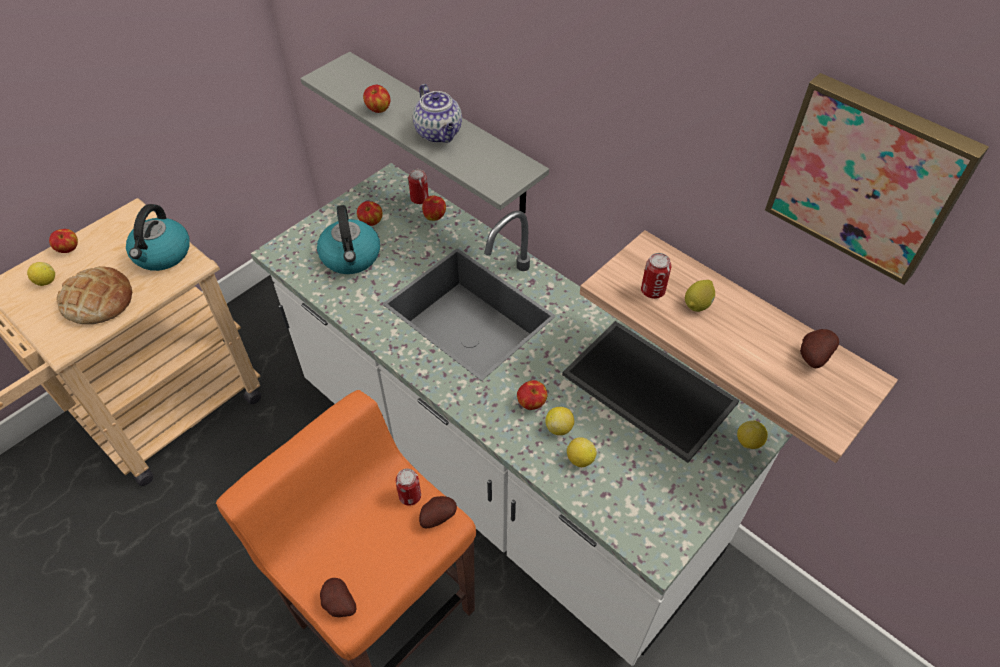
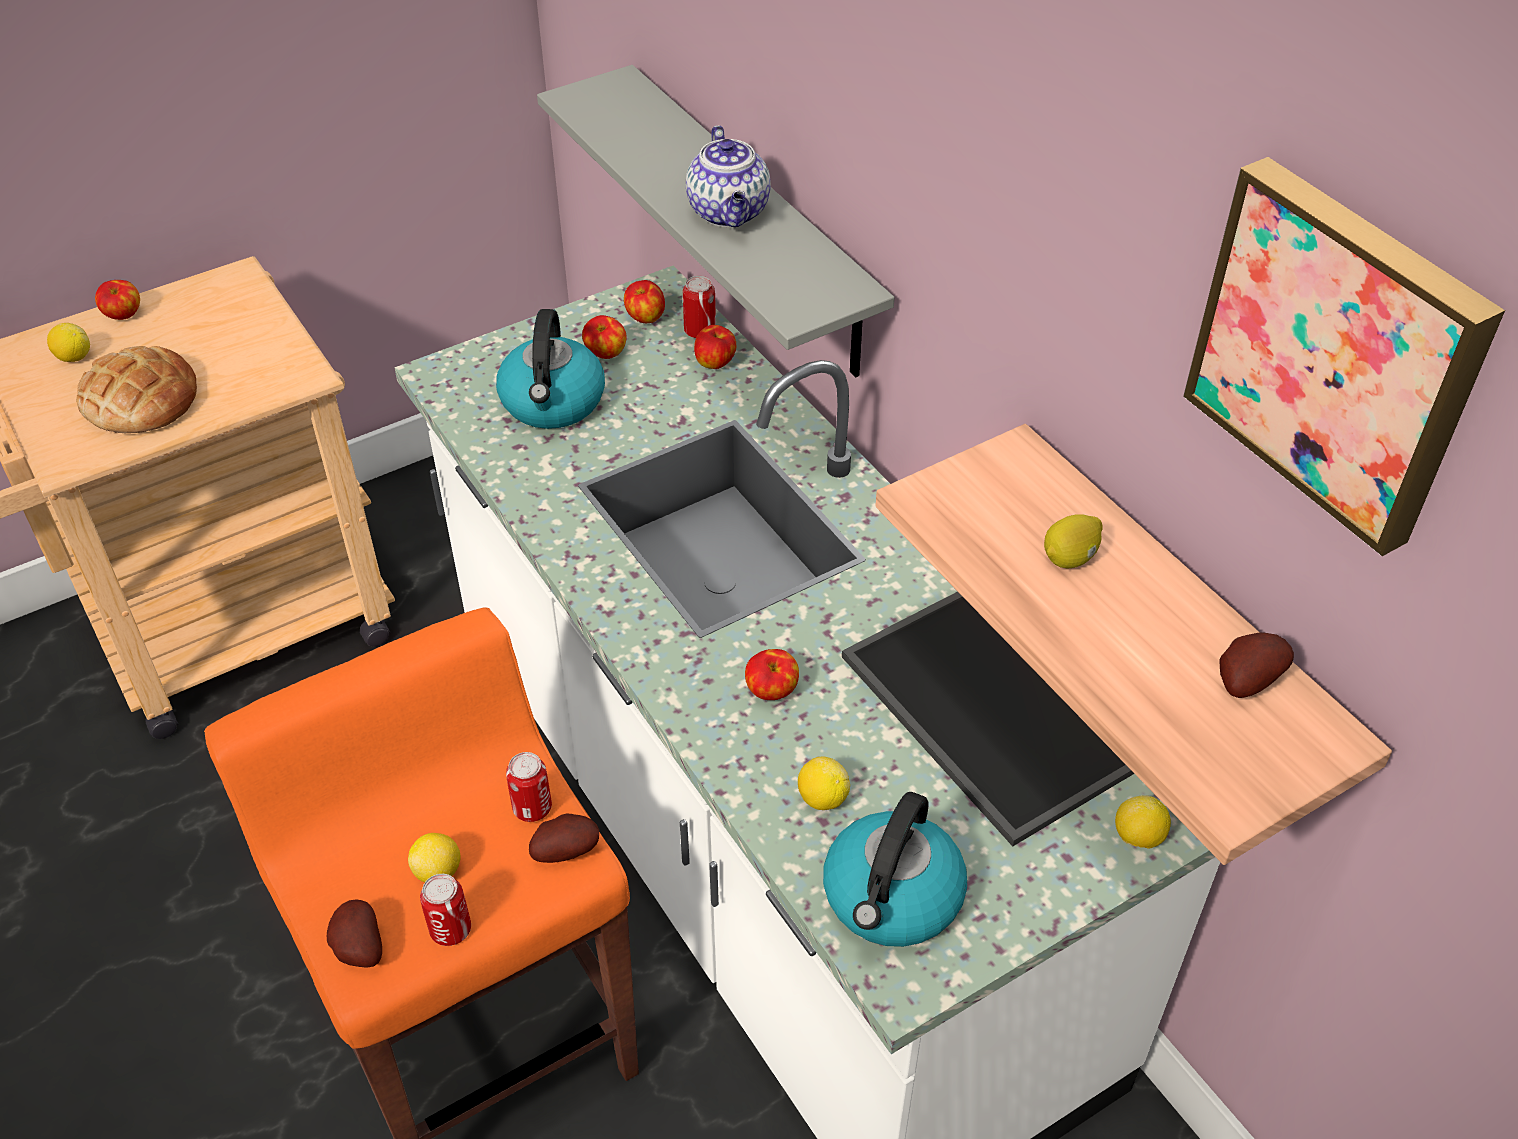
camera: 15 degrees right, 5 degrees down
(162, 254) = (261, 348): kettle -> kettle (892, 898)
(378, 109) = (643, 161): apple -> apple (645, 318)
(559, 428) = (805, 740): lemon -> lemon (438, 871)
(652, 291) = (998, 522): can -> can (450, 929)

